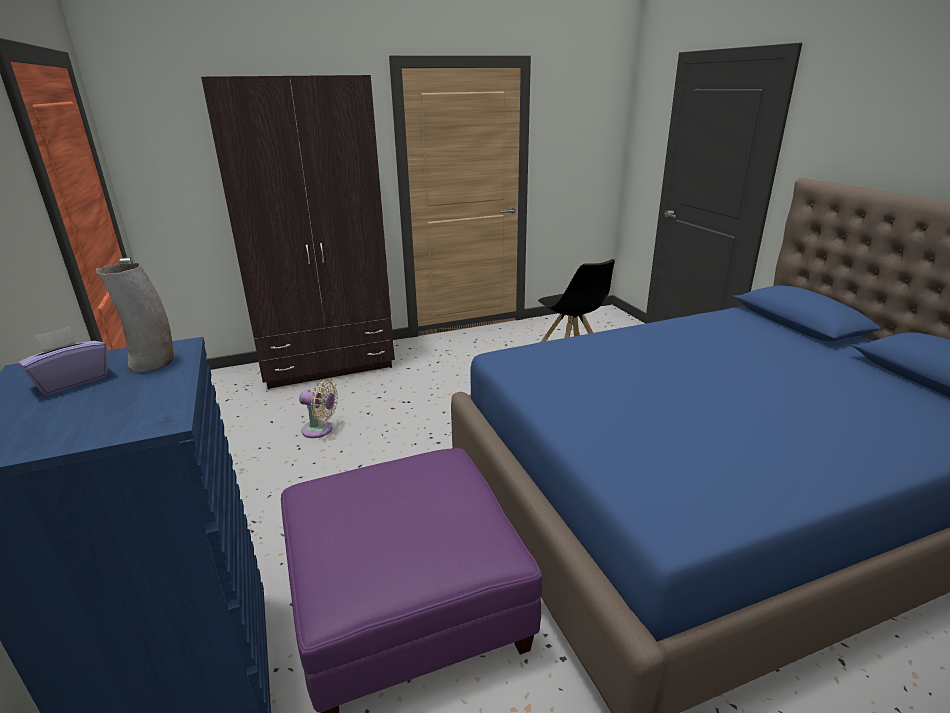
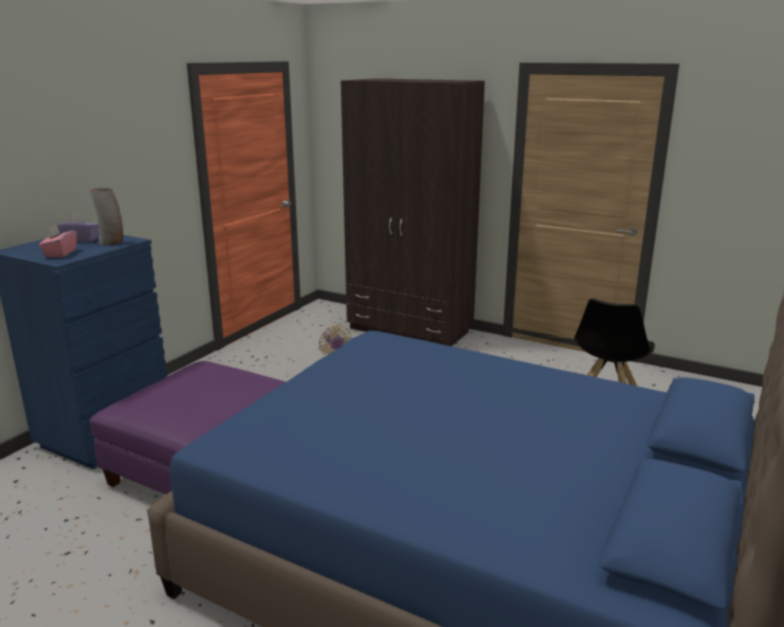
camera: 50 degrees right, 5 degrees down
(117, 412) = (60, 253): none -> pink tissue box

